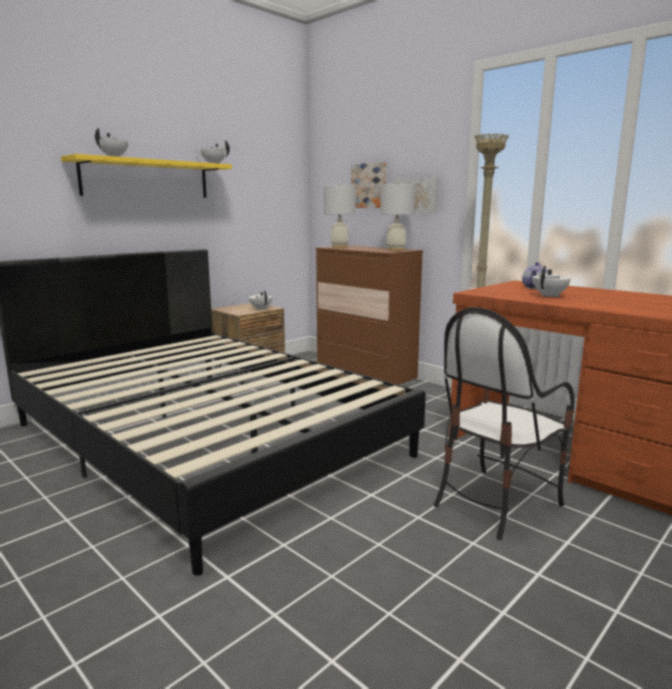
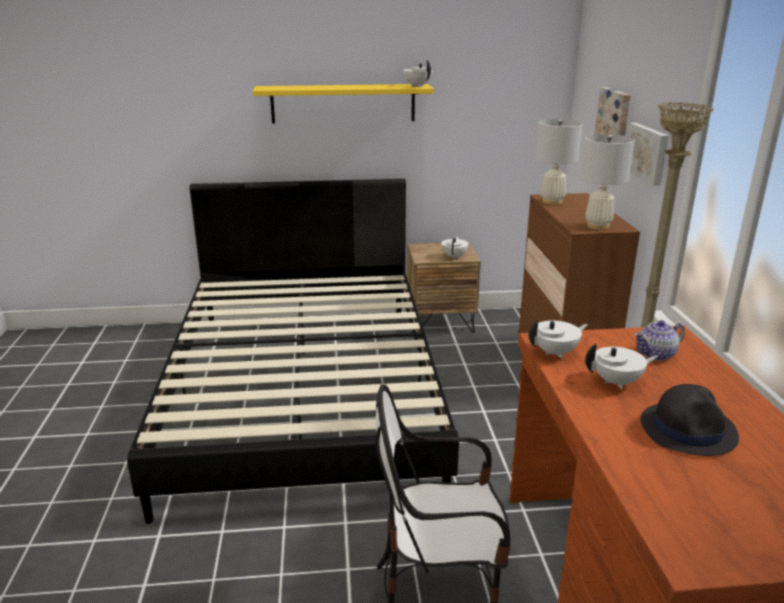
camera: 40 degrees right, 10 degrees up
(114, 157) = (297, 88): white teapot -> white teapot (555, 353)
(620, 300) = (688, 429): none -> black hat

